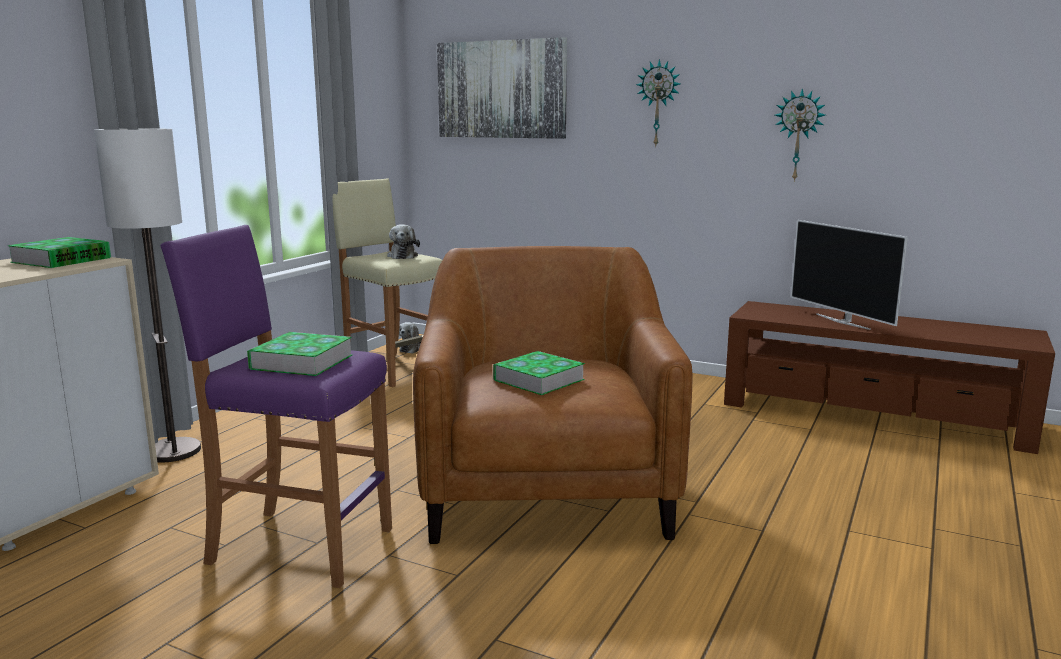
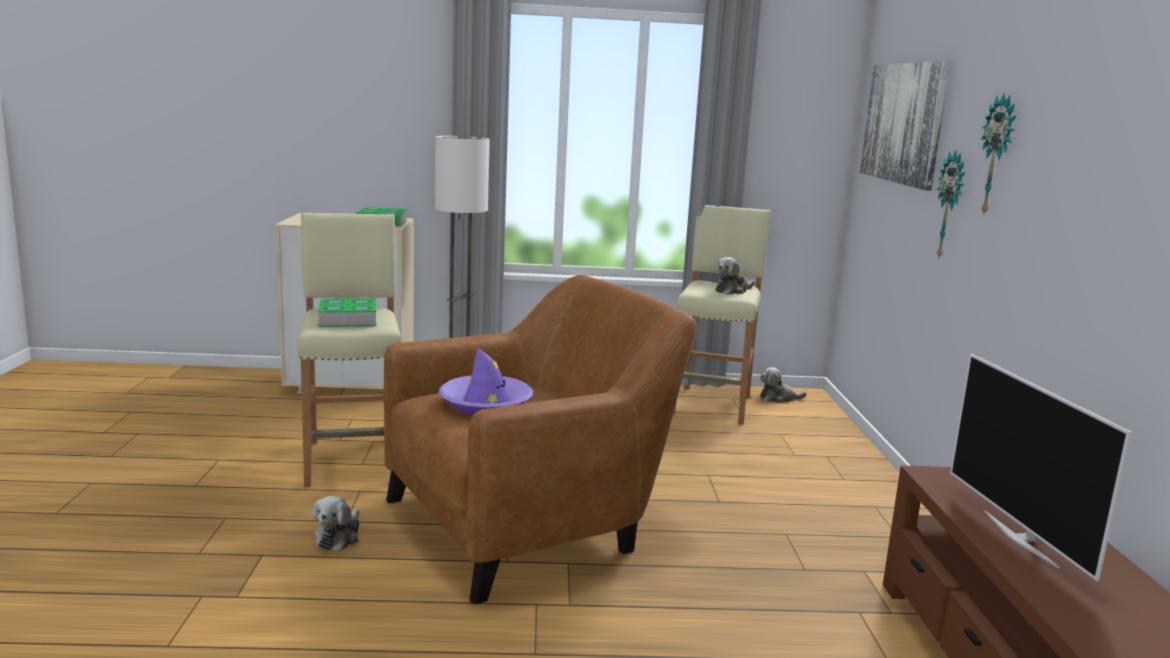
camera: 60 degrees right, 0 degrees up
(299, 546) = (353, 460): purple stool -> beige stool
(492, 584) = (339, 537): none -> plush toy
(538, 380) = (485, 403): book -> purple hat
(798, 135) = (1109, 227): wall clock -> wall clock (951, 206)
(843, 321) = (1021, 538): television -> television turned 45 degrees counterclockwise

